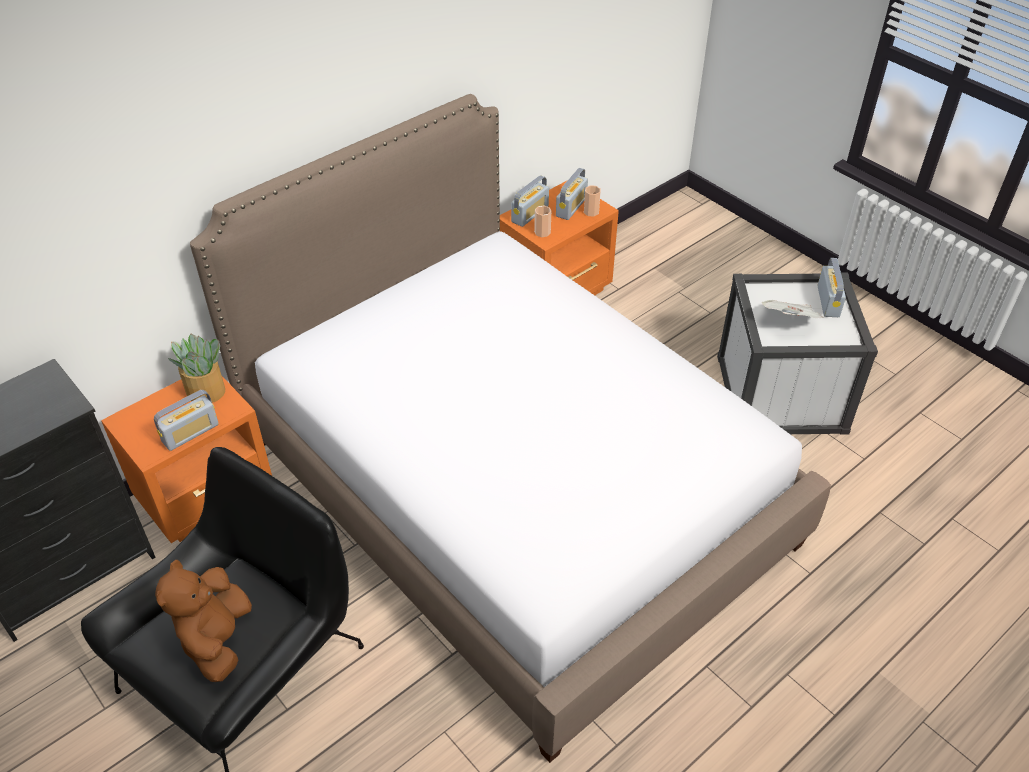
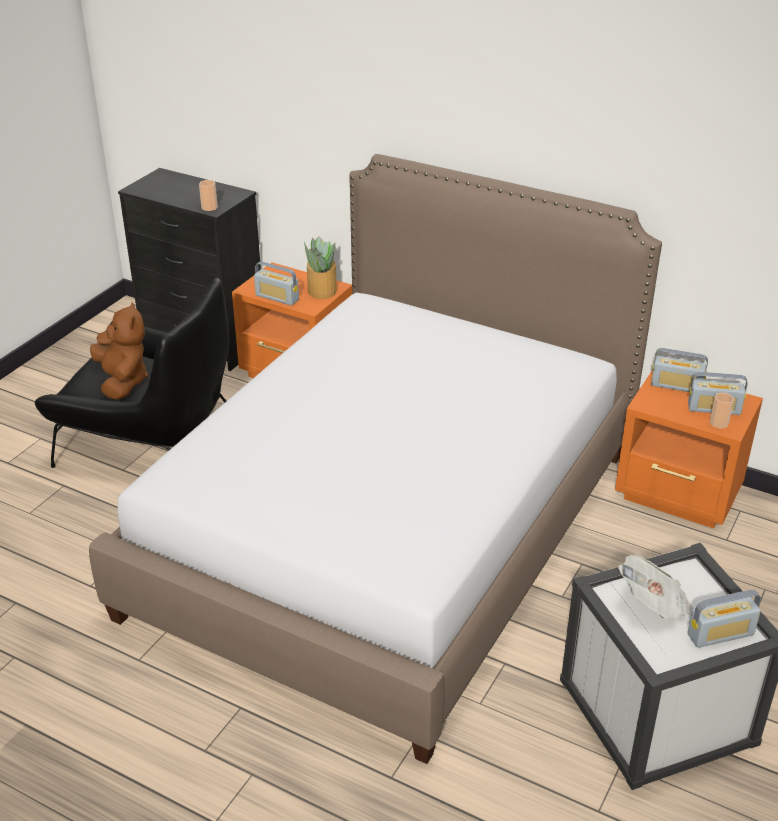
camera: 70 degrees right, 10 degrees down
(217, 640) = (122, 382): brown plush toy -> brown plush toy turned 90 degrees clockwise
(542, 232) = (654, 399): cup -> cup (209, 207)

